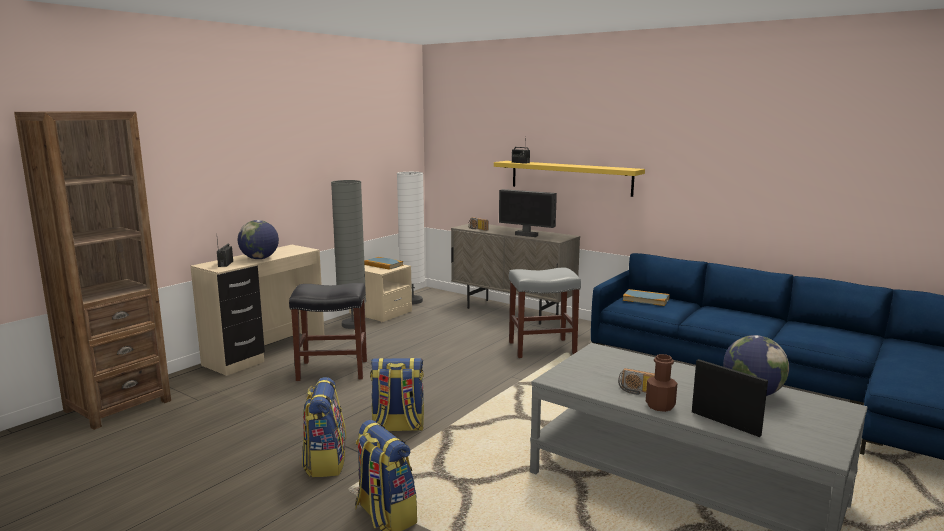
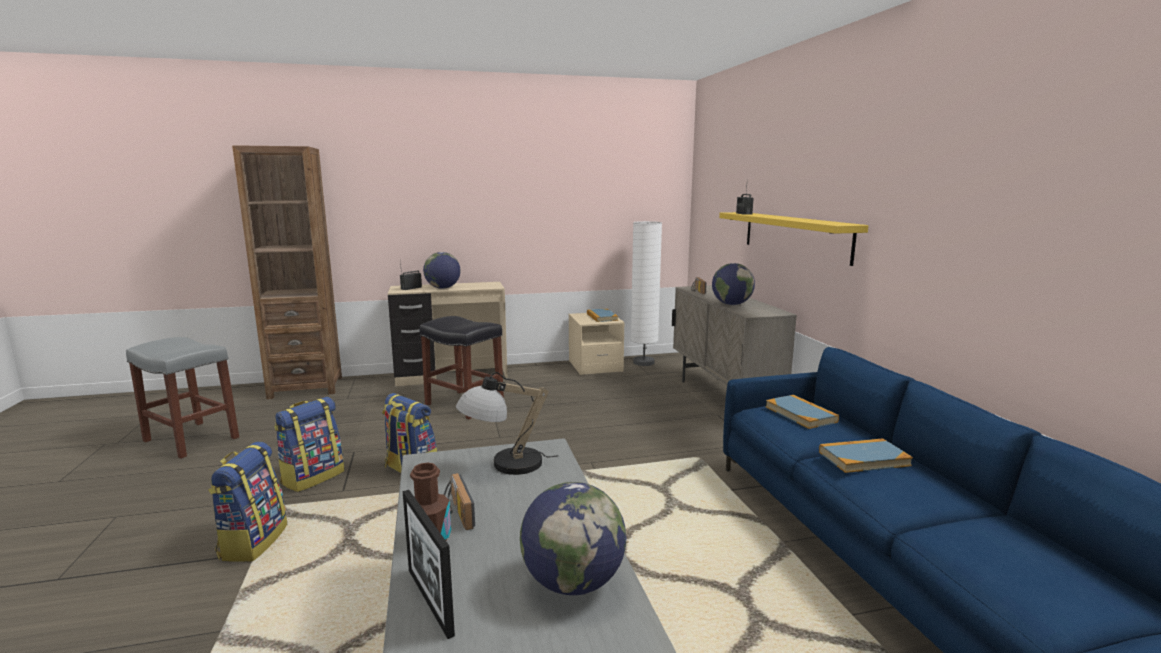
camera: 40 degrees right, 0 degrees up
(352, 325) = (553, 371): grey floor lamp -> none
(526, 235) = (731, 304): monitor -> globe
(541, 348) = (679, 444): grey stool -> grey stool (190, 439)
(601, 365) = (504, 465): none -> table lamp
(713, 313) = (863, 459): none -> book
(725, 423) = (430, 601): picture frame -> picture frame turned 150 degrees clockwise

